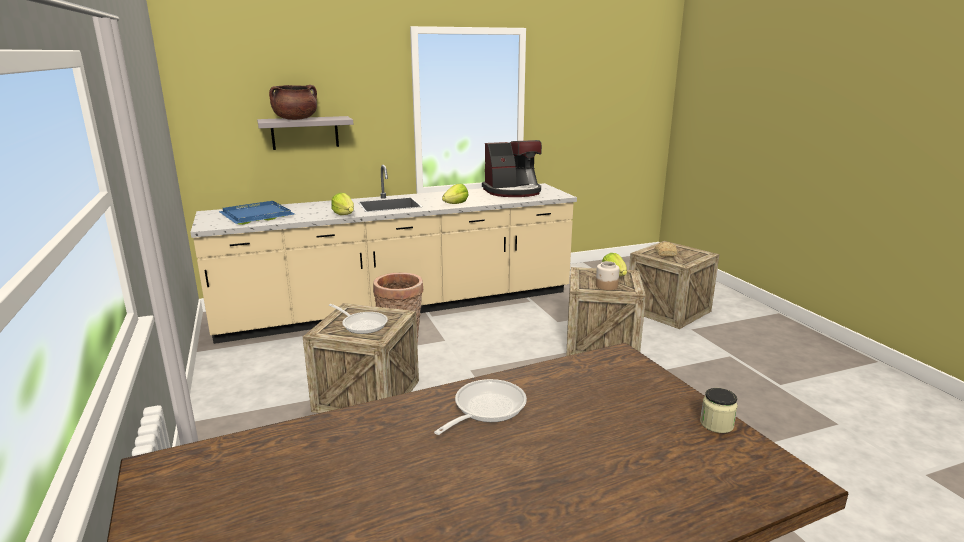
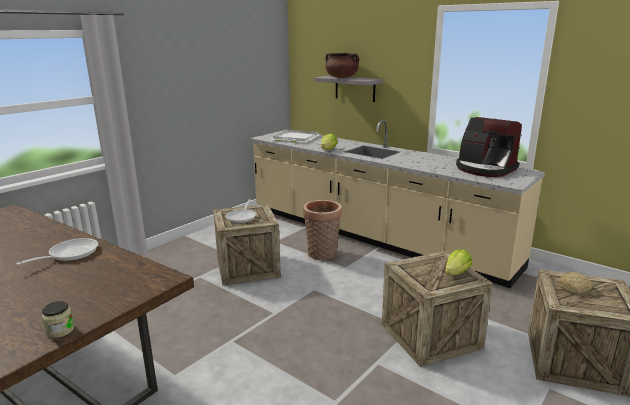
camera: 60 degrees right, 0 degrees up
(257, 215) = (297, 138): blue tray -> white tray
(456, 204) = (407, 164): lettuce -> none
(485, 409) = (69, 254): frying pan -> frying pan turned 60 degrees counterclockwise
(606, 286) = (421, 275): jar -> none

